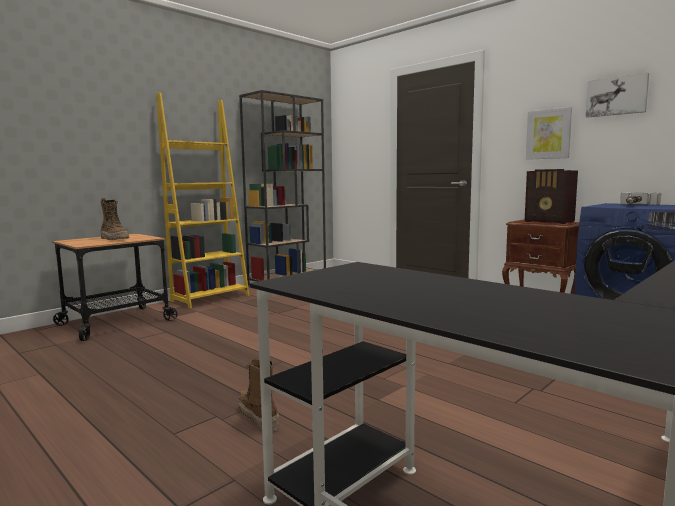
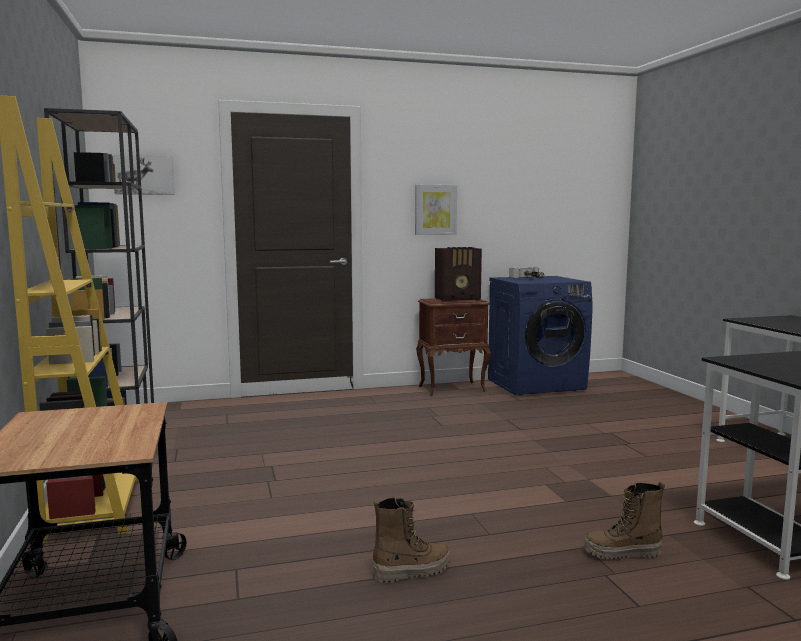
camera: 60 degrees left, 0 degrees up
(115, 239) = (88, 428): boot -> boot (412, 571)
(616, 96) = (492, 180): picture -> picture (144, 175)

